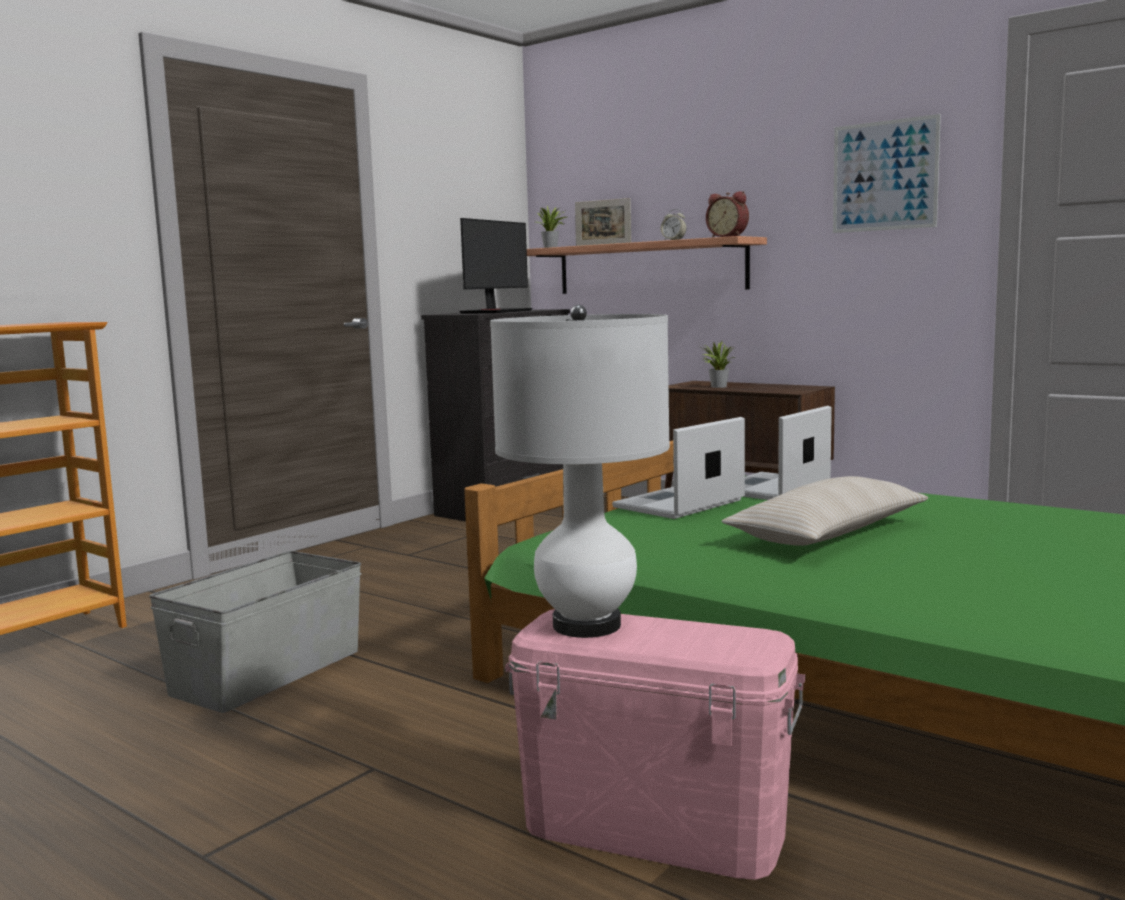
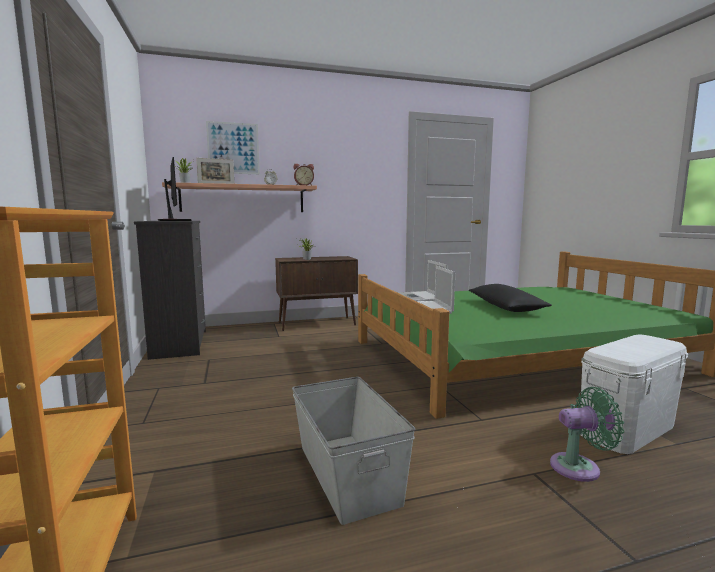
camera: 55 degrees left, 0 degrees up
(430, 798) = (579, 467): none -> green fan
(587, 626) = (620, 351): white table lamp -> none
(653, 828) = (627, 429): pink storage box -> white storage box
(828, 534) = (505, 307): beige pillow -> black pillow
(884, 176) = (365, 165): picture -> picture (233, 148)

